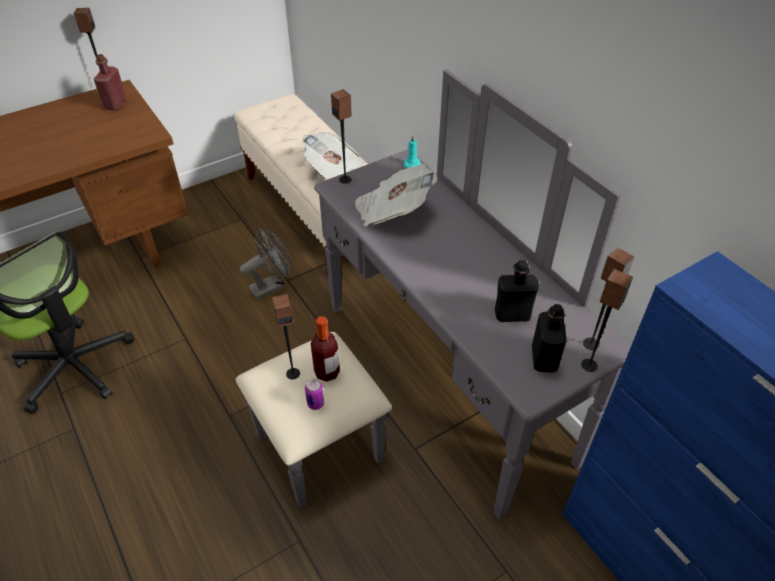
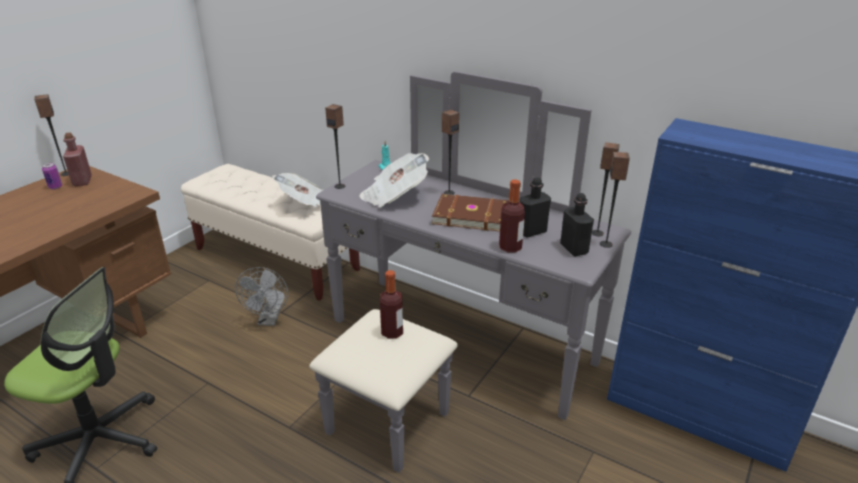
camera: 25 degrees left, 15 degrees down
(272, 285) = (269, 320): grey fan -> grey fan turned 150 degrees clockwise
(293, 373) = (363, 342): speaker -> speaker (449, 193)
(315, 403) = (398, 355): can -> can (55, 187)
(458, 266) = (471, 215): none -> brown book
(470, 330) = (510, 247): none -> bottle

